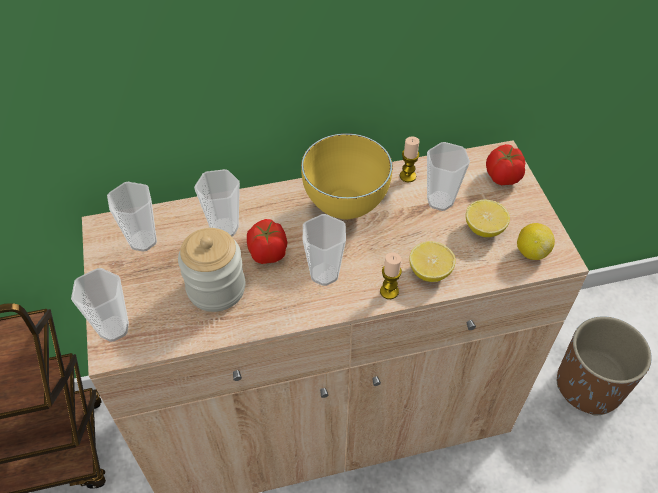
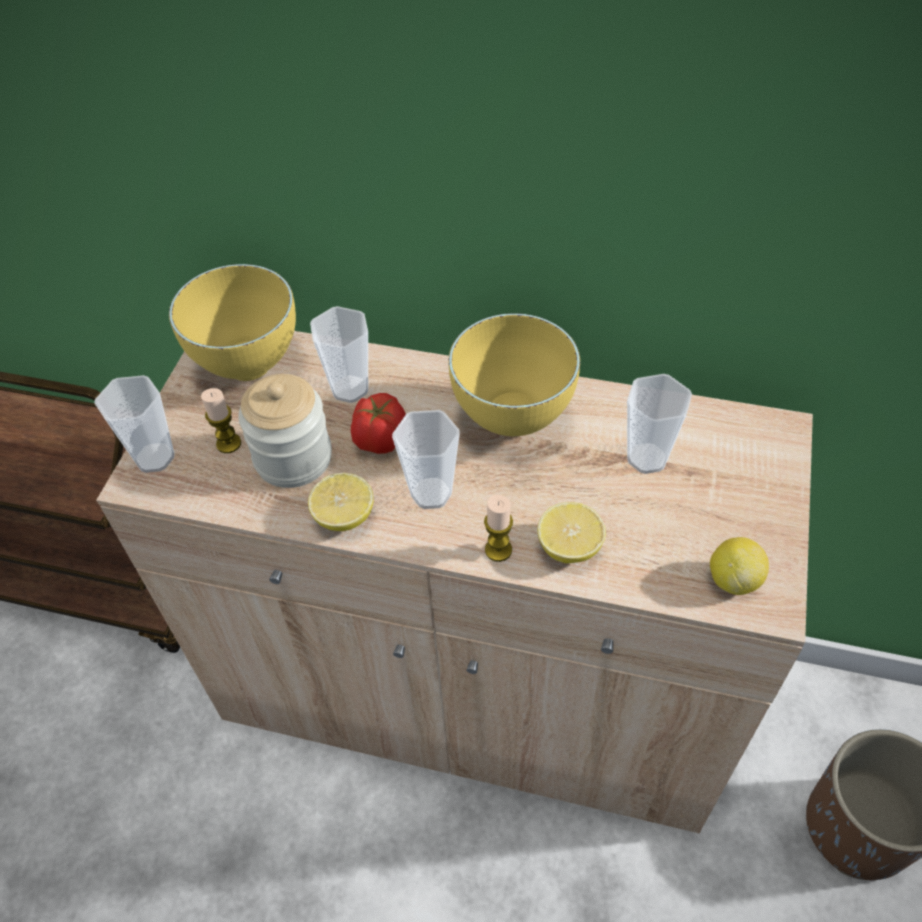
camera: 30 degrees right, 0 degrees up
(143, 241) = (250, 369): cup -> yellow bowl
(407, 176) = (624, 409): candle -> candle (228, 443)
(484, 229) = (684, 520): lemon -> lemon (344, 516)
(502, 177) = (759, 459): tomato -> none

